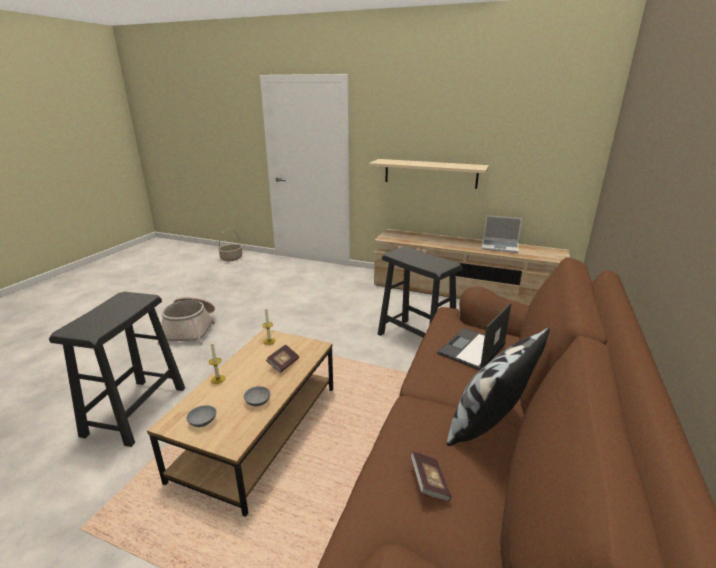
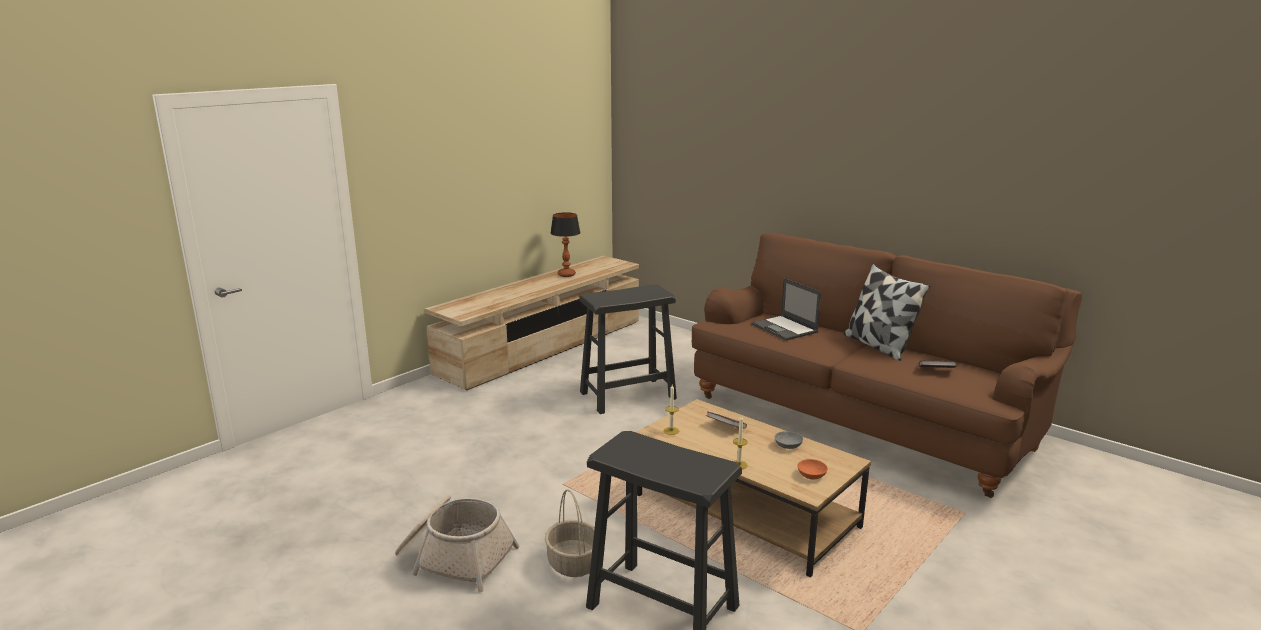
camera: 70 degrees left, 5 degrees down
(203, 420) = (810, 475): grey bowl -> orange bowl
(231, 258) = (164, 500): basket -> basket (572, 563)
(430, 173) = (466, 210): beige shelf -> none
(500, 247) = (566, 274): laptop -> table lamp

